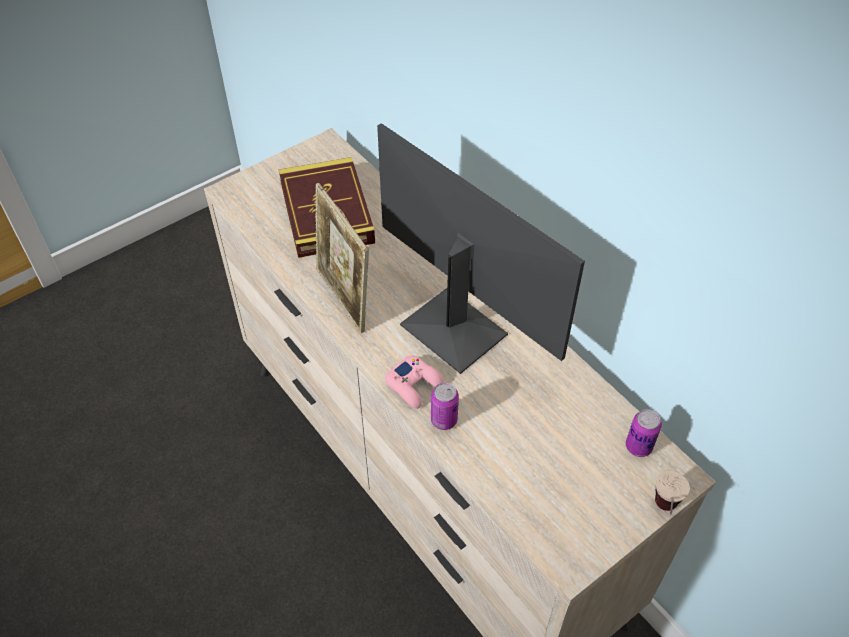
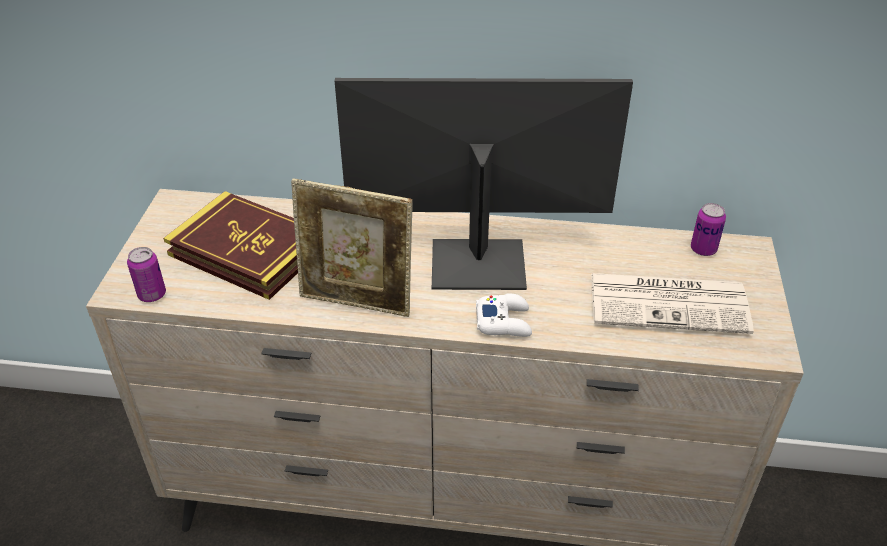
camera: 45 degrees left, 10 degrees down
(414, 385) = (504, 321): pink game controller -> white game controller
(444, 420) = (560, 328): can -> can (152, 295)
(548, 466) = (670, 303): none -> newspaper
(663, 513) = (773, 276): cup -> none

